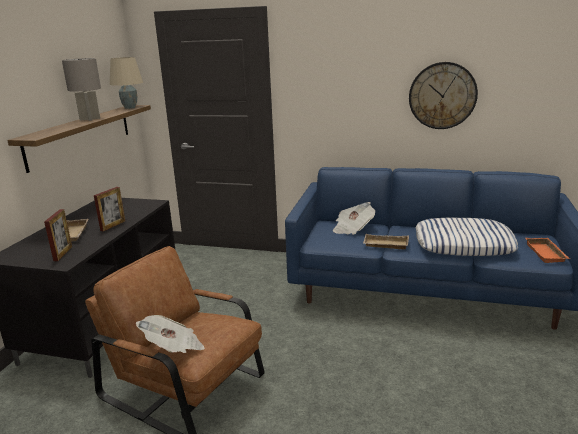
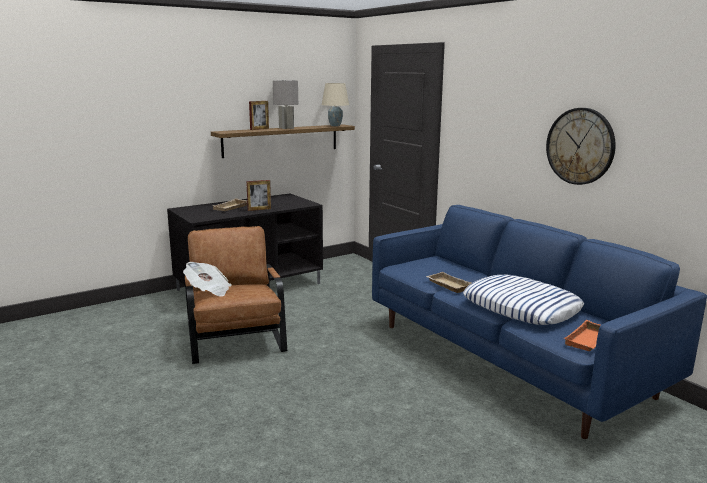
camera: 40 degrees right, 5 degrees down
(63, 253) = (206, 215): picture frame -> picture frame (259, 129)
(352, 228) = (449, 268): newspaper -> none

